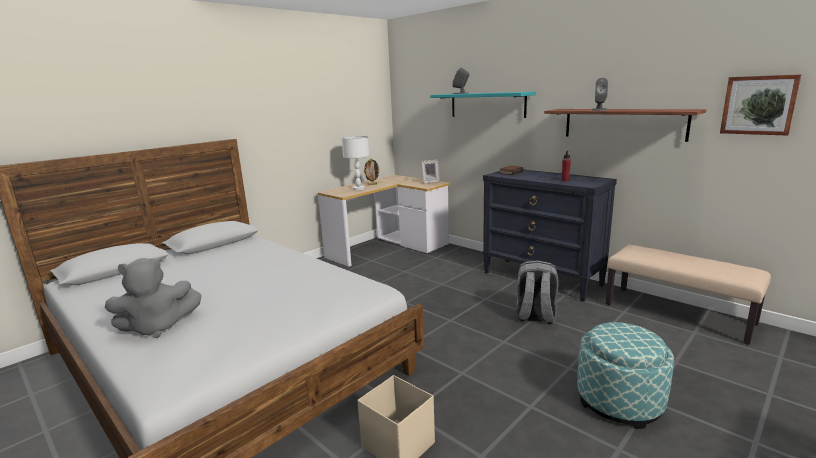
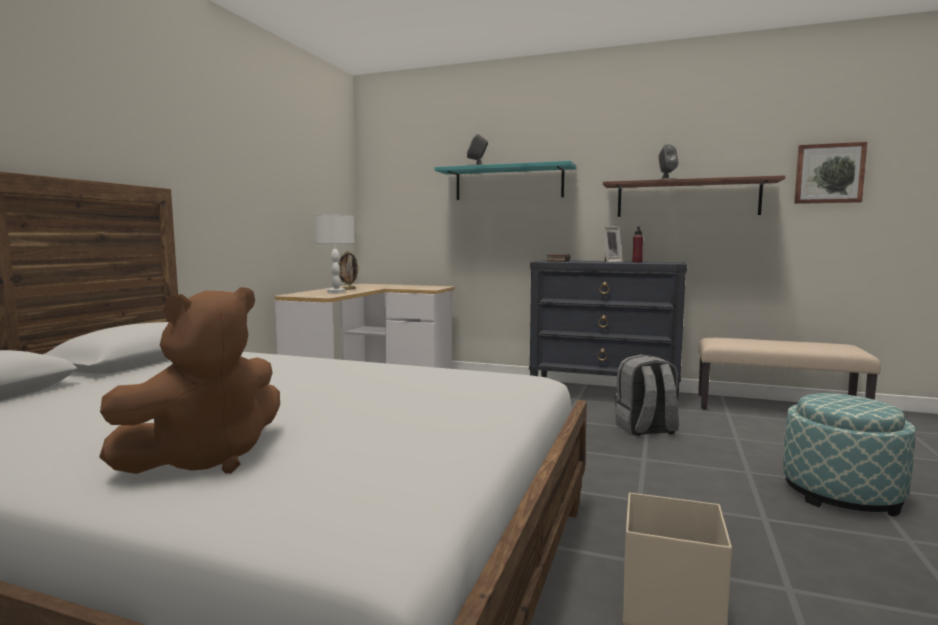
camera: 25 degrees left, 10 degrees down
(158, 327) = (206, 459): grey plush toy -> brown plush toy
(430, 182) = (427, 286): picture frame -> picture frame (609, 262)

